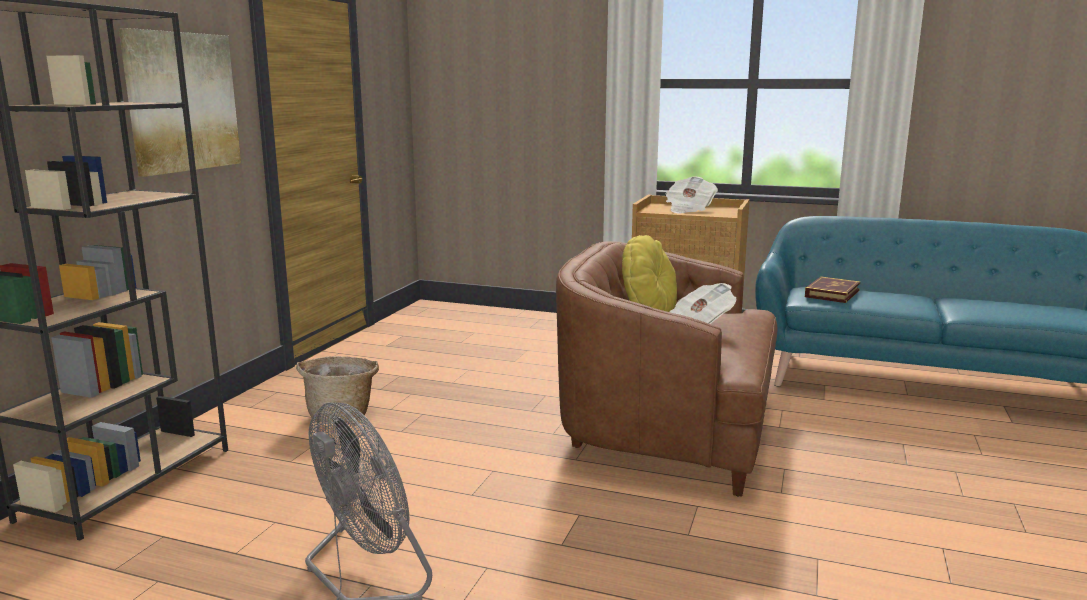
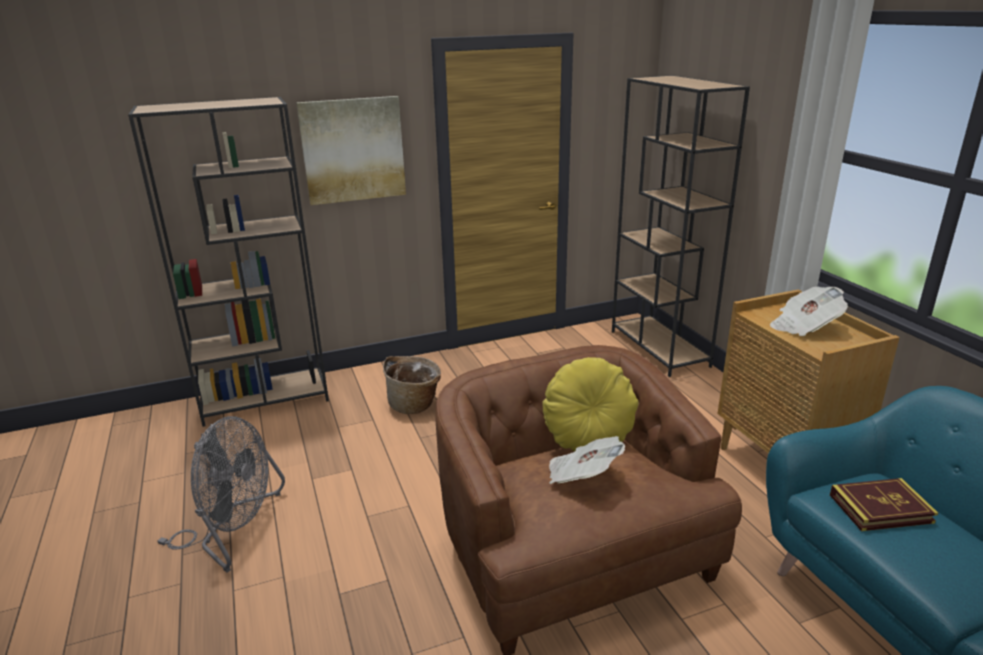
camera: 50 degrees right, 10 degrees up
(484, 313) = (660, 348): none -> bookcase

